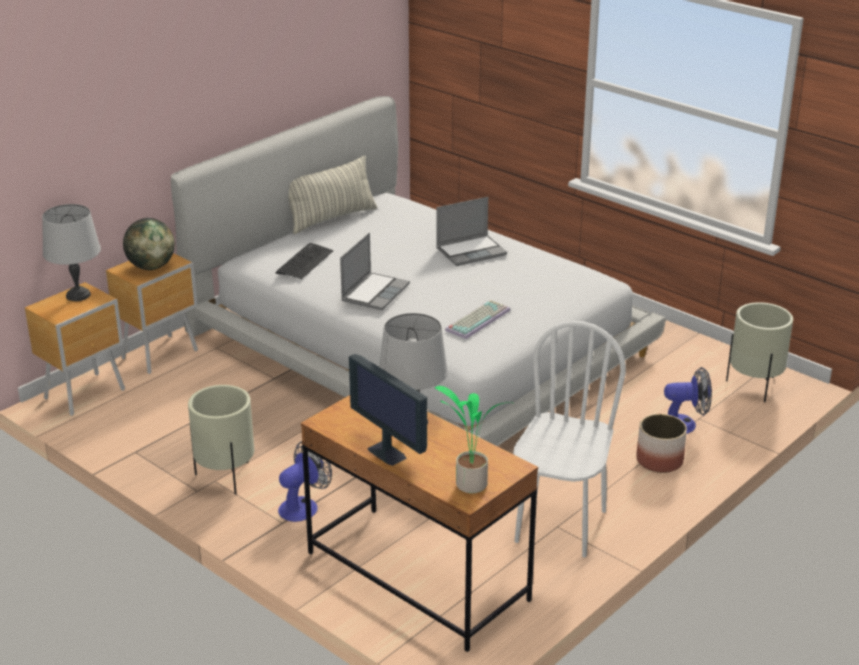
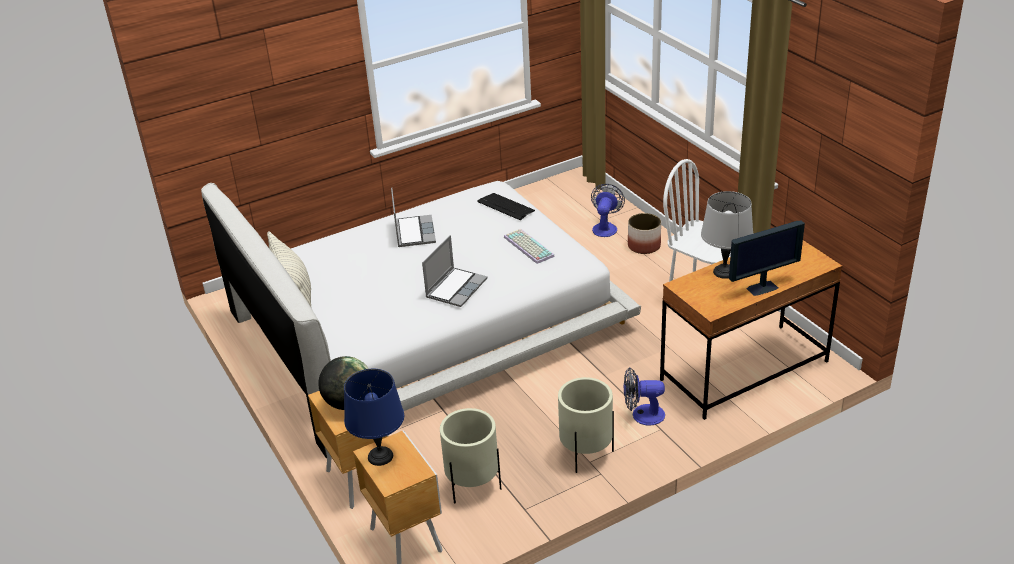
camera: 70 degrees left, 5 degrees up
(78, 295) = (380, 456): grey table lamp -> blue table lamp
(303, 506) = (642, 415): fan -> fan turned 60 degrees counterclockwise
(304, 262) = (375, 318): keyboard -> keyboard (506, 207)
(375, 292) = (456, 288): laptop -> laptop turned 75 degrees clockwise
(469, 485) = (809, 260): potted plant -> none
(754, 387) = (573, 191): beige planter -> beige planter (473, 486)

